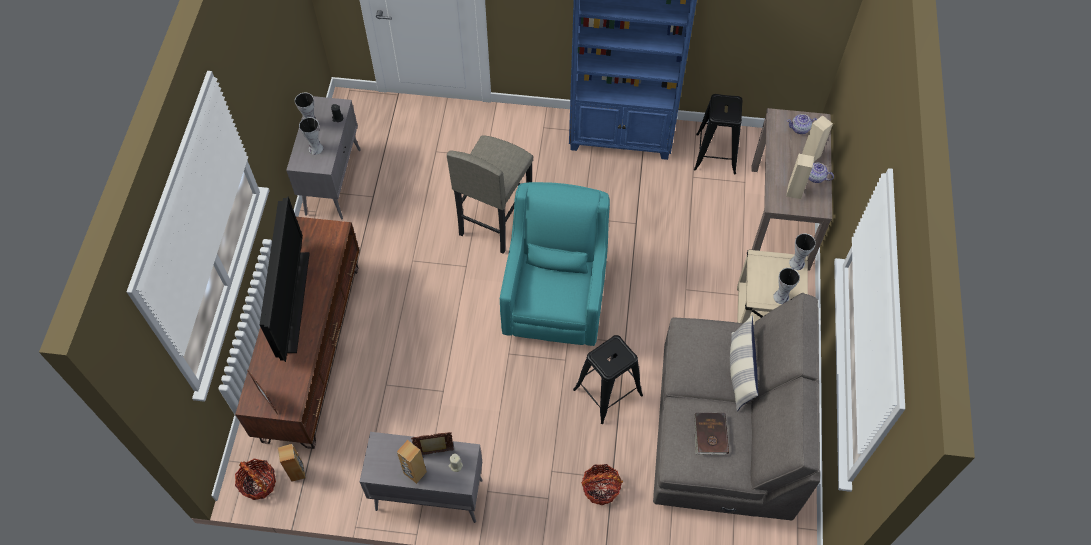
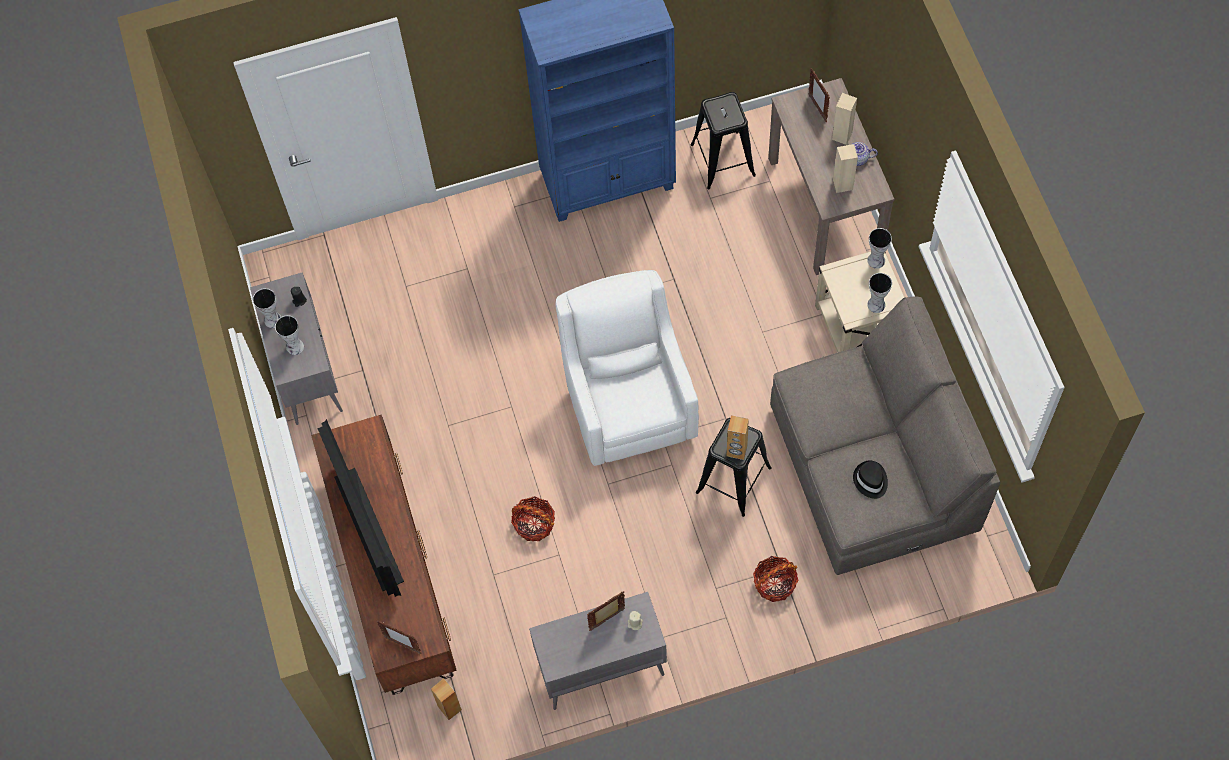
camera: 20 degrees left, 5 degrees up
(258, 483) = (414, 738): basket -> basket (534, 524)
(415, 473) = (597, 649): brown speaker -> brown speaker (736, 451)
(495, 220) = (516, 340): grey stool -> none
(555, 299) = (628, 402): turquoise armchair -> white armchair
(710, 434) = (870, 480): brown book -> black hat
(740, 371) = (870, 402): pillow -> none
(800, 129) = (817, 108): teapot -> picture frame

